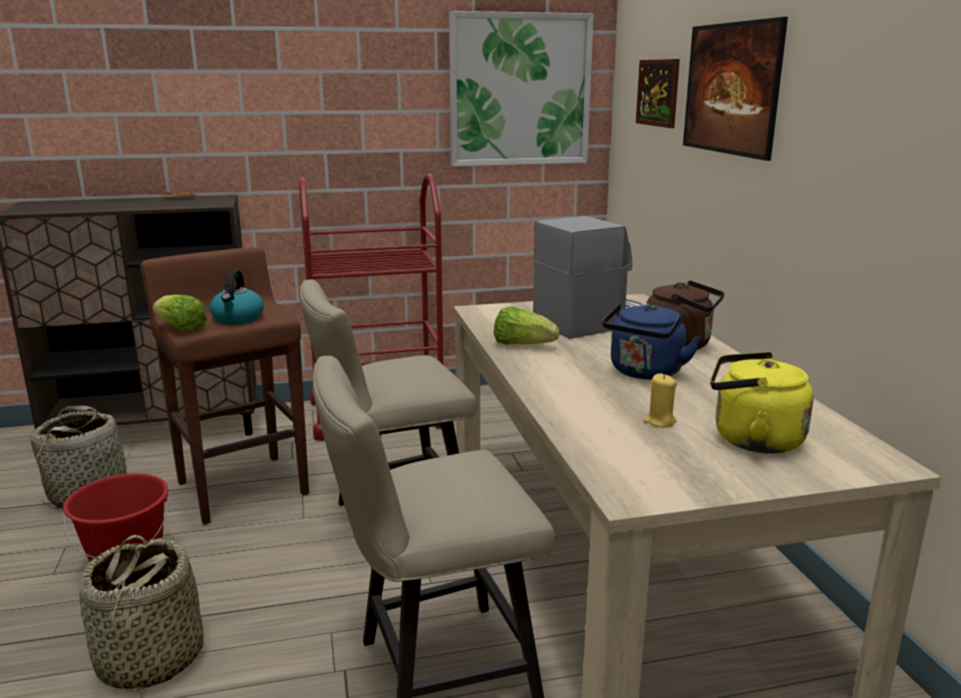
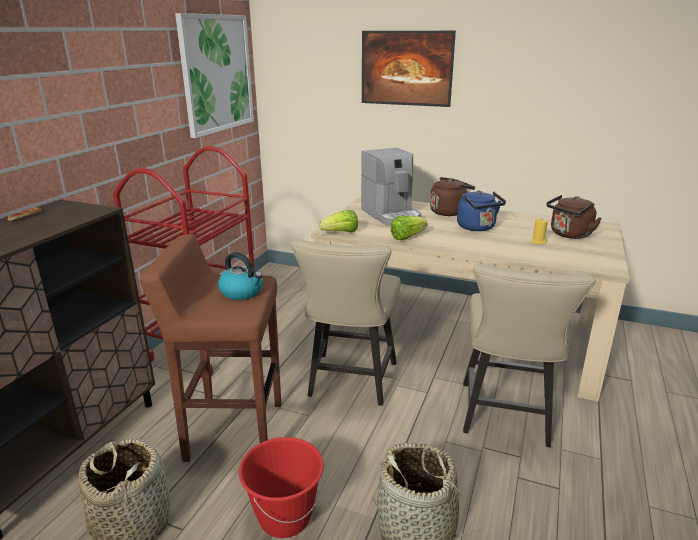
camera: 55 degrees left, 5 degrees up
(180, 329) = (234, 316): lettuce -> lettuce (341, 233)
(592, 322) = (391, 215): coffee machine -> coffee machine turned 150 degrees clockwise
(658, 93) = (321, 71): picture -> none
(751, 439) = (569, 235): yellow kettle -> brown kettle

